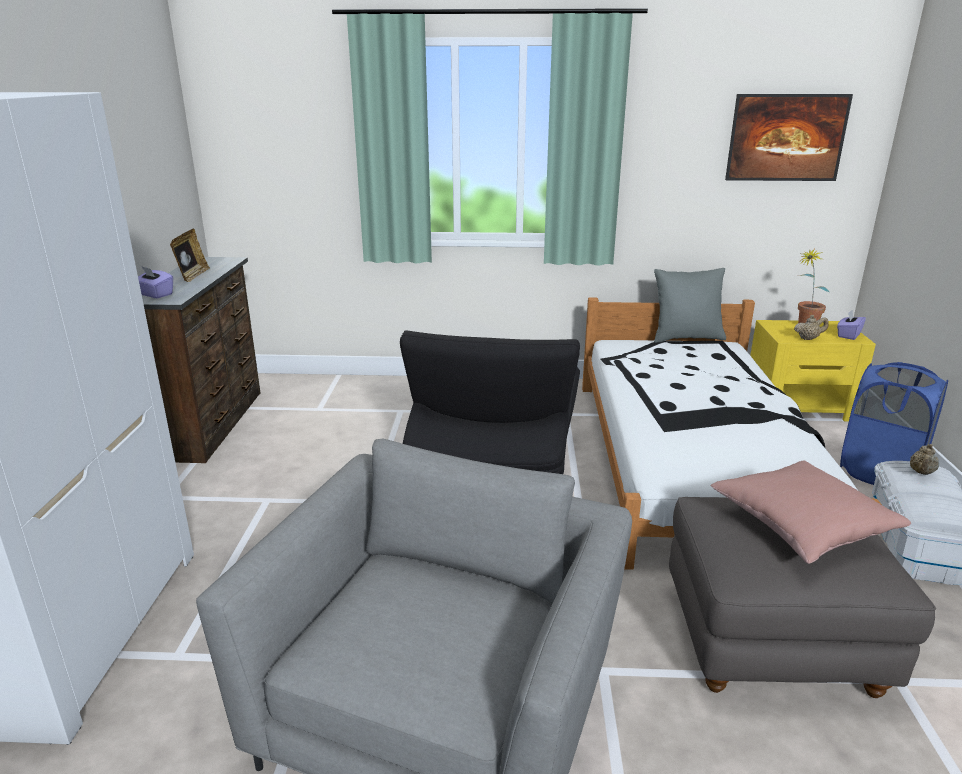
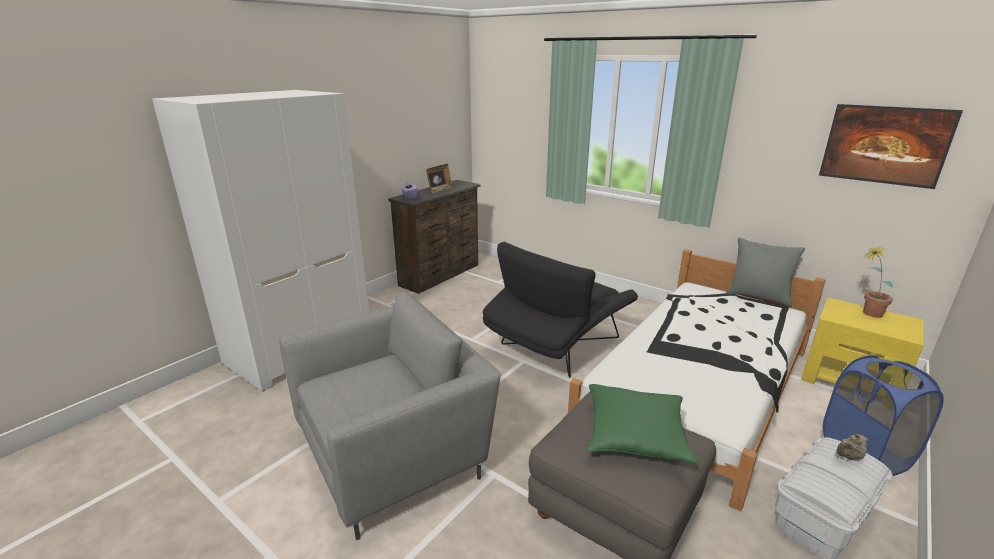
camera: 35 degrees right, 0 degrees up
(801, 525) = (635, 435): pink pillow -> green pillow
(808, 338) = (855, 323): beige teapot -> none
(848, 335) = (904, 331): purple tissue box -> none

